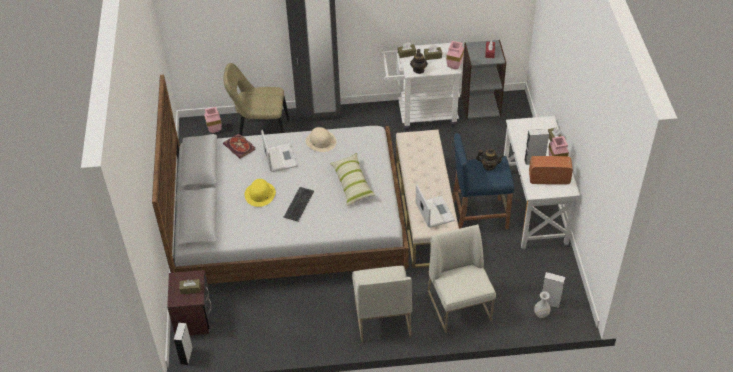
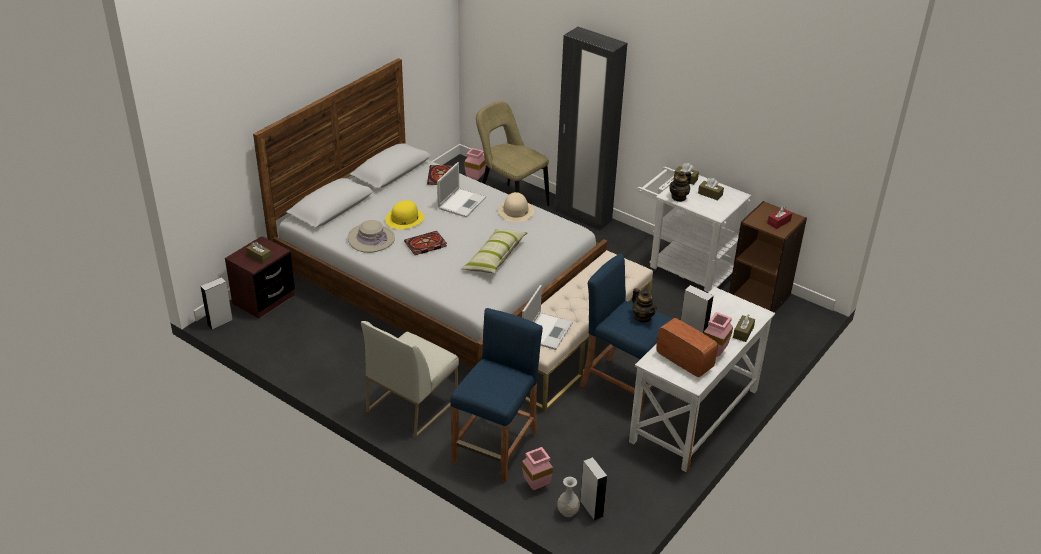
camera: 40 degrees right, 10 degrees down
(259, 223) = (371, 239): none -> beige hat
(299, 204) = (425, 245): keyboard -> book
(454, 67) = (719, 214): pink vase -> pink vase (535, 486)
(460, 306) = (496, 447): white chair -> blue stool
(480, 105) = (759, 297): grey bookcase -> brown bookcase

